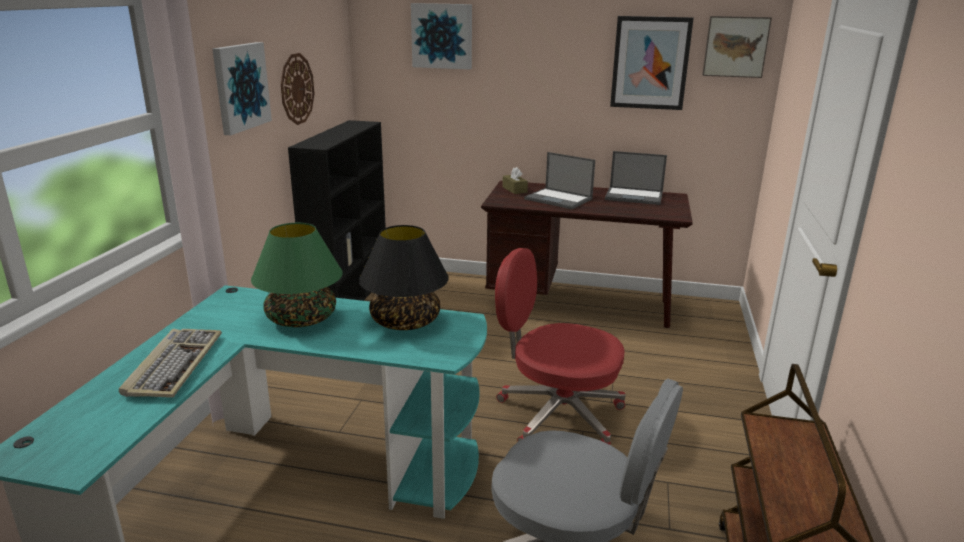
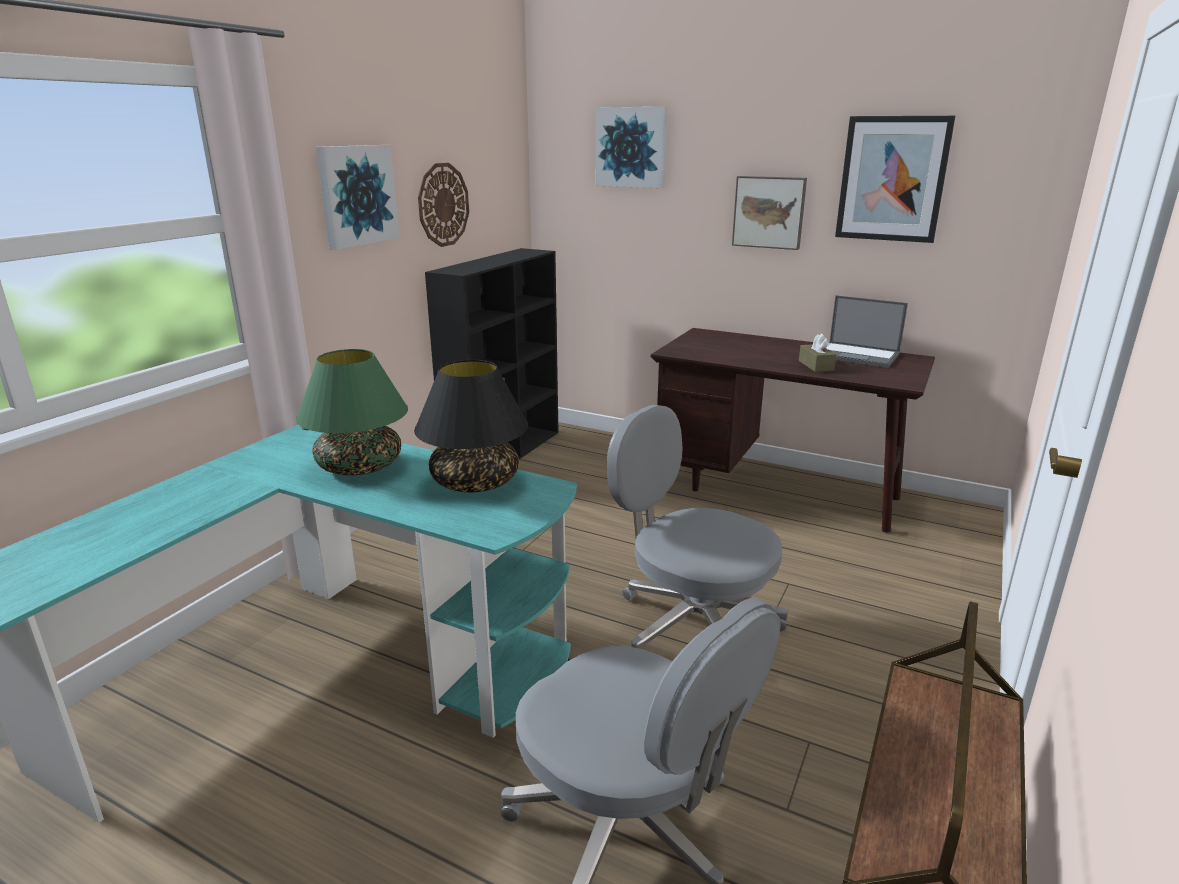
camera: 15 degrees right, 0 degrees up
(174, 365) = (188, 503): keyboard -> none
(514, 189) = (704, 339): brown tissue box -> brown tissue box (816, 365)
(557, 414) = (692, 626): red office chair -> grey office chair
(559, 199) = (754, 353): laptop -> none
(735, 46) = (1015, 155): picture -> picture (769, 212)

